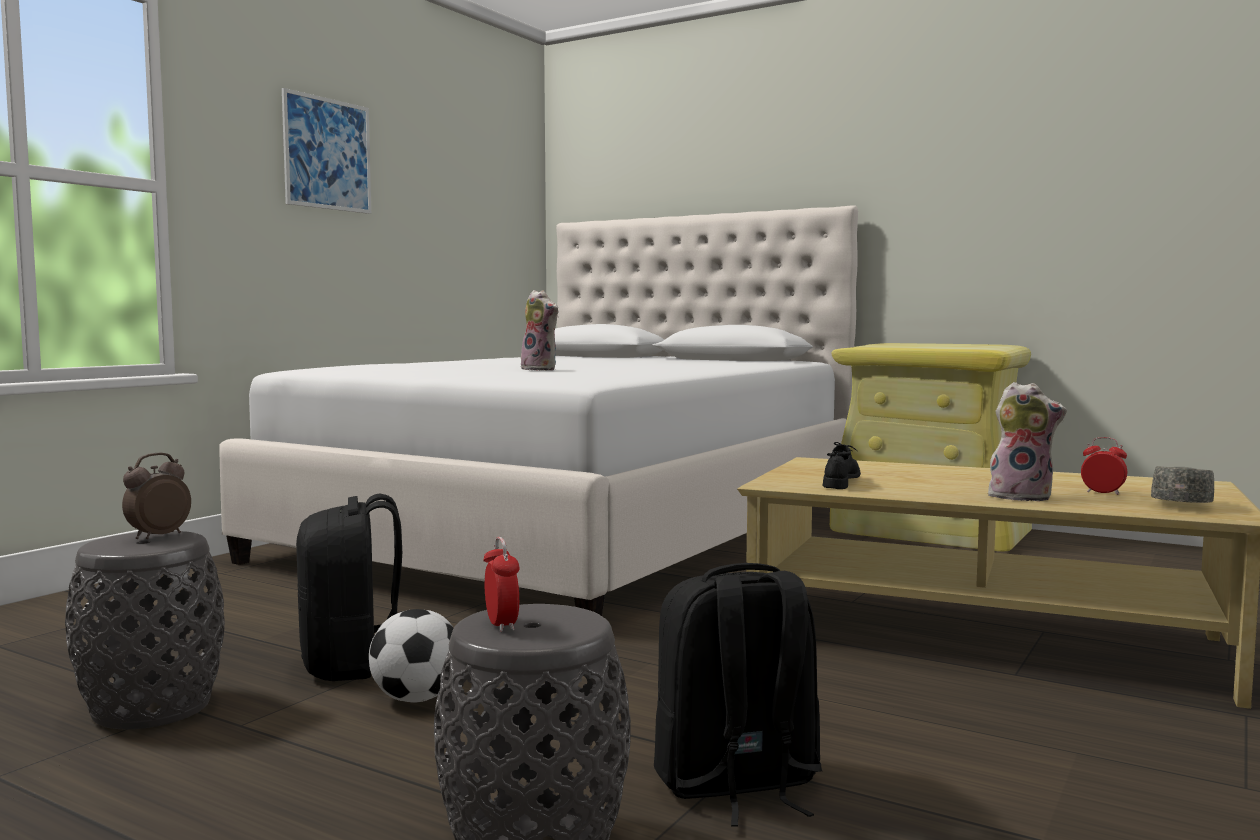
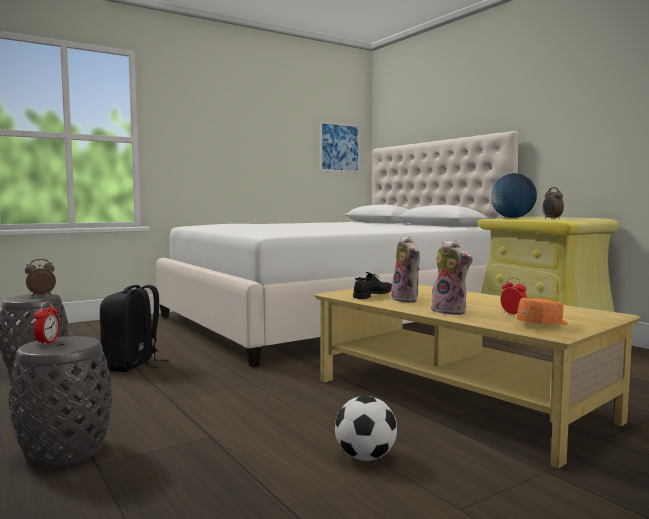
camera: 25 degrees right, 0 degrees up
(327, 154) = (227, 119): picture -> picture (340, 147)
(417, 699) = (130, 383): football -> football (365, 457)
(541, 369) = (297, 228): plush toy -> plush toy (407, 300)
(736, 785) = (190, 445): black backpack -> none
(880, 345) = (512, 217): none -> globe
(954, 347) = (552, 219): none -> alarm clock
(1183, 504) = (543, 324): grey cap -> orange cap

